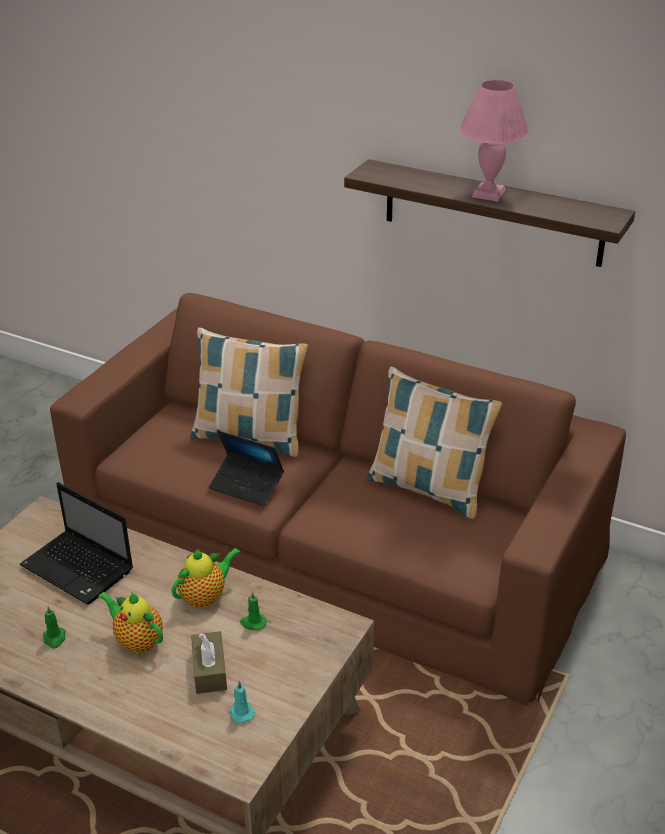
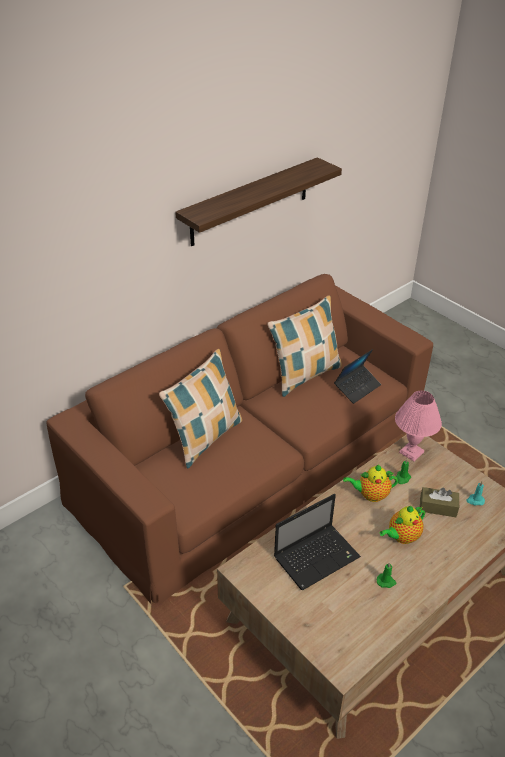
camera: 70 degrees left, 5 degrees up
(205, 596) = (370, 495): teapot -> teapot turned 75 degrees counterclockwise
(247, 486) = (258, 453): laptop -> laptop (357, 387)
(489, 194) = (265, 187): pink table lamp -> pink table lamp (411, 452)

